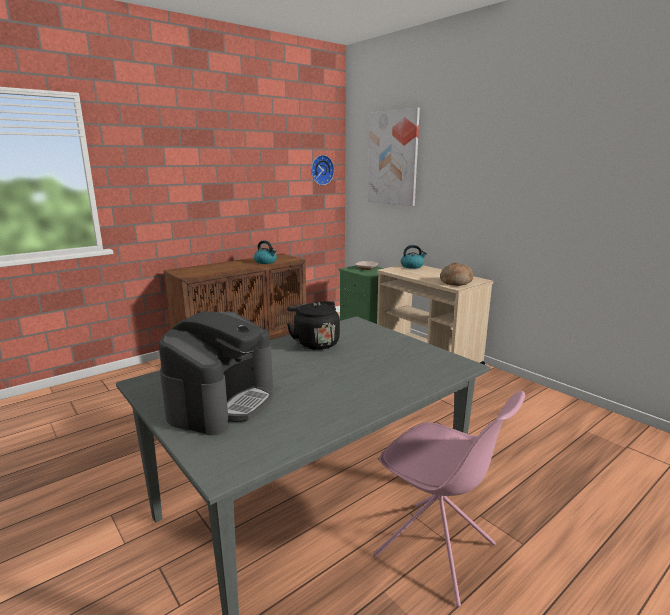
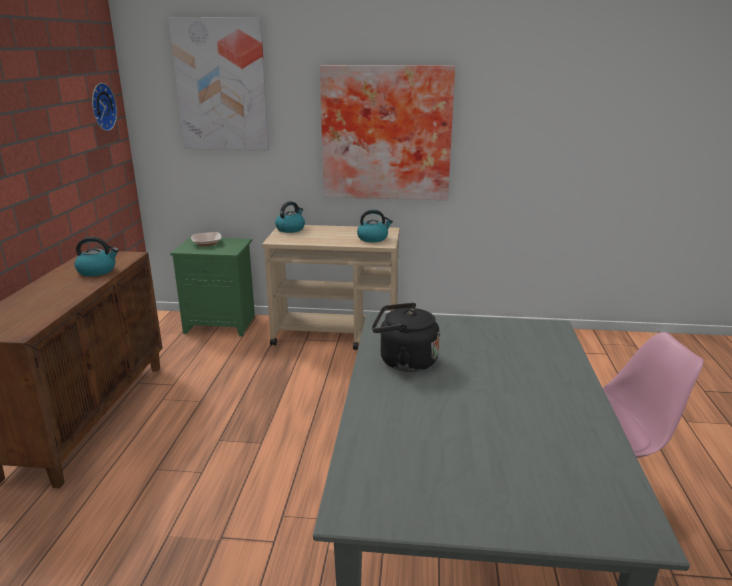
camera: 45 degrees left, 5 degrees up
(222, 401) = (482, 474): coffee machine -> none
(455, 282) = (373, 238): bread -> kettle
(494, 198) = (386, 133): none -> picture

